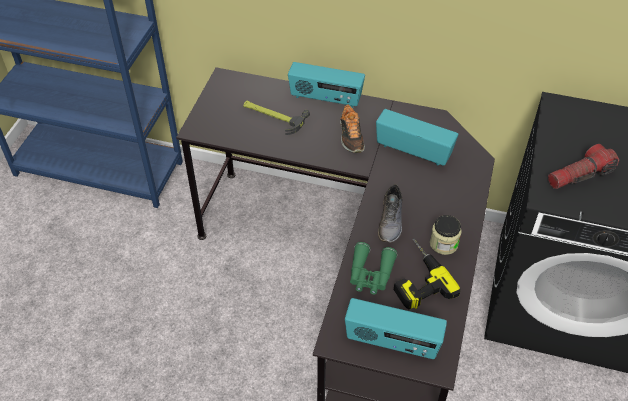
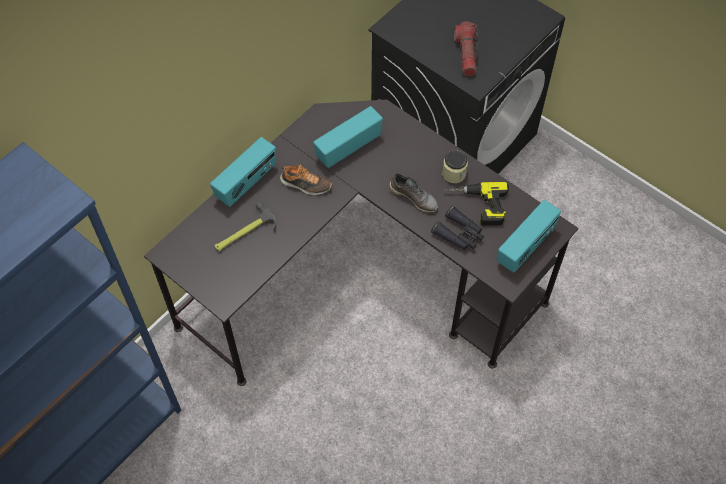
camera: 65 degrees left, 10 degrees up
(370, 274) = (459, 234): green binoculars -> black binoculars

